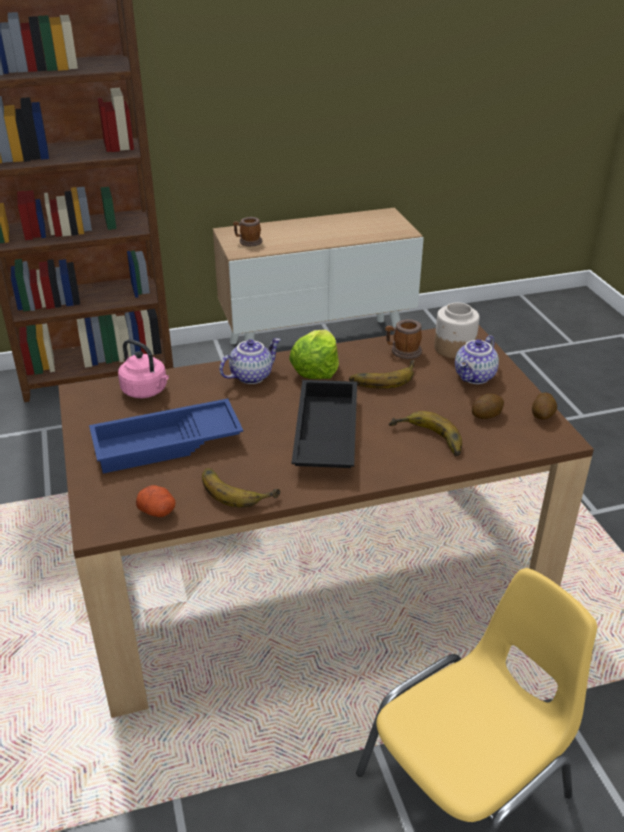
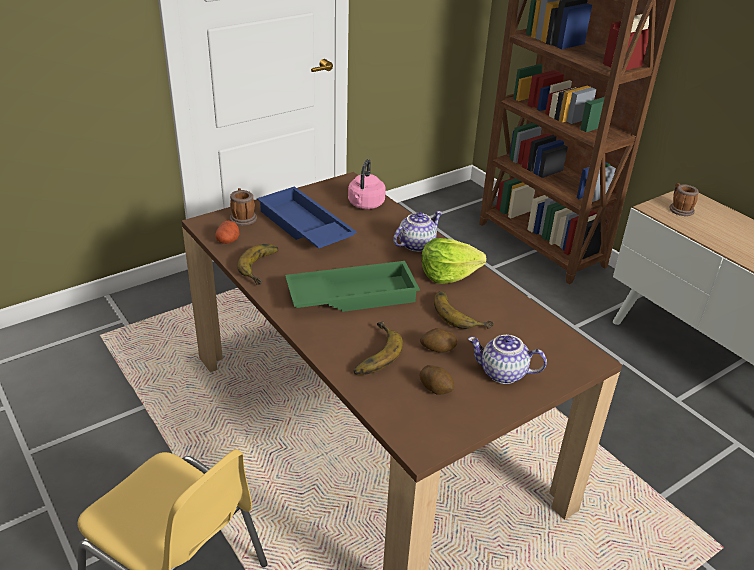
camera: 70 degrees right, 0 degrees up
(251, 376) = (416, 244): teapot -> teapot turned 75 degrees counterclockwise
(324, 434) = (352, 294): black tray -> green tray
(403, 351) = (517, 319): mug -> mug (242, 217)
(454, 348) = (550, 353): jar -> none
(542, 415) = (458, 430): potato -> potato (437, 349)

